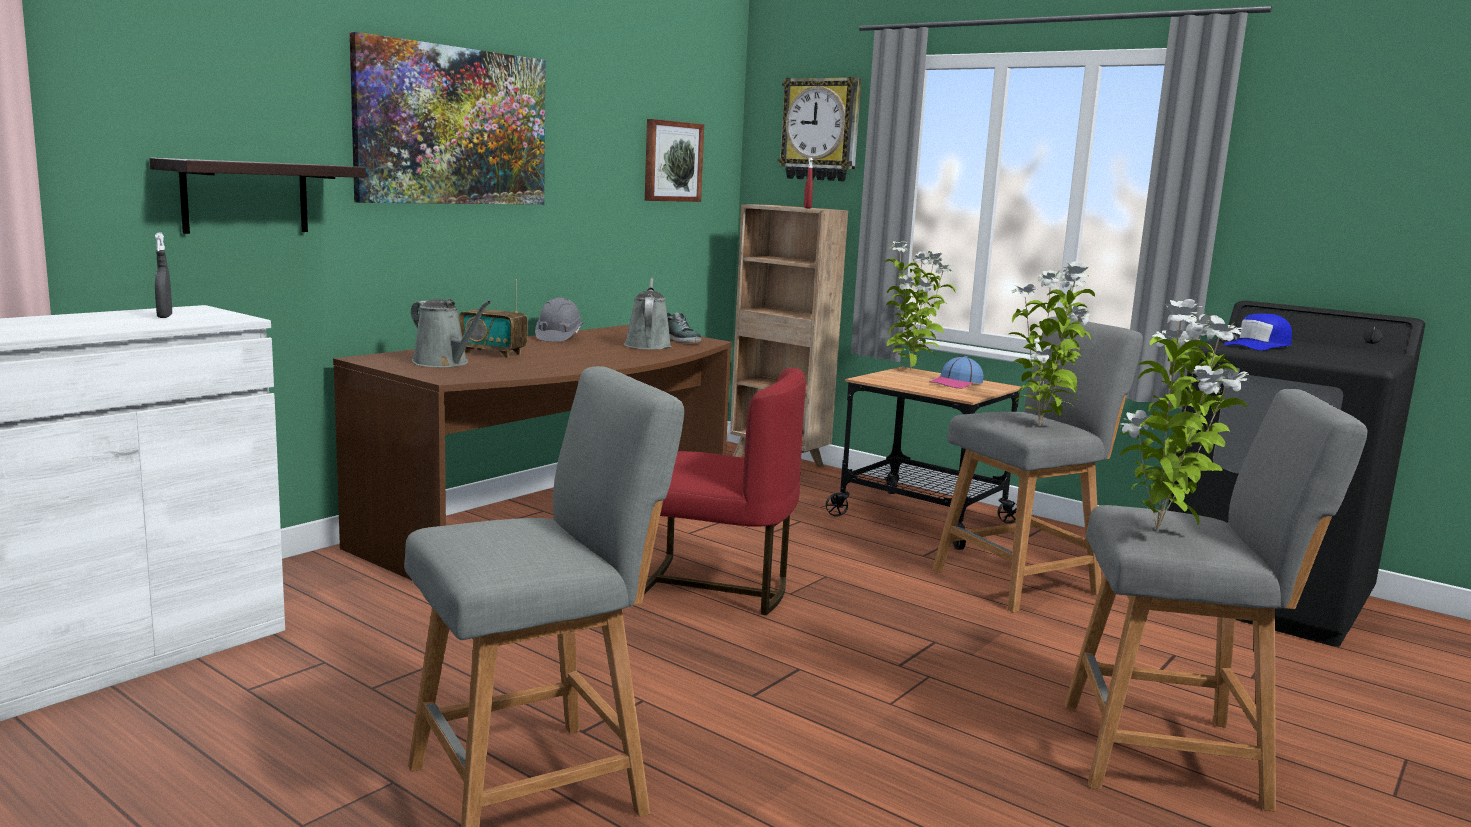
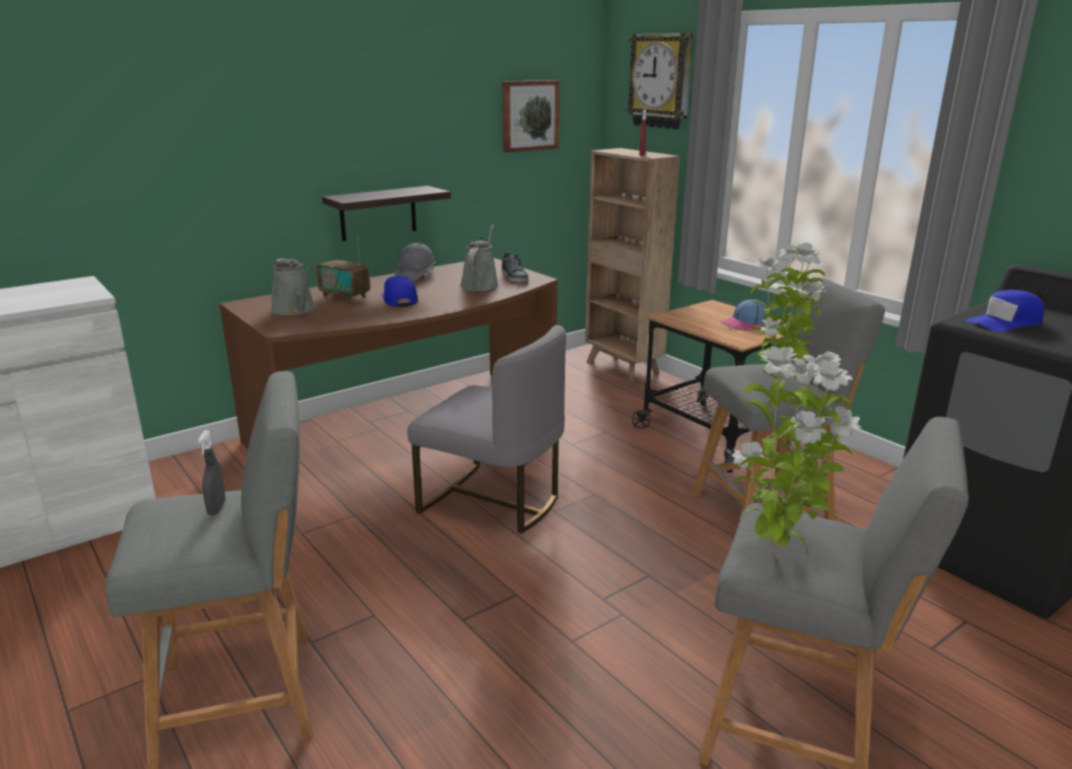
camera: 15 degrees right, 10 degrees up
(164, 316) = (42, 294): grey spray bottle -> grey spray bottle (217, 508)
(245, 197) = (132, 184): shelf -> shelf (378, 213)
(453, 126) = (312, 108): picture -> none
(564, 355) = (399, 299): none -> blue cap
(712, 589) = (492, 501): red chair -> grey chair
(910, 370) = (716, 305): potted plant -> none

